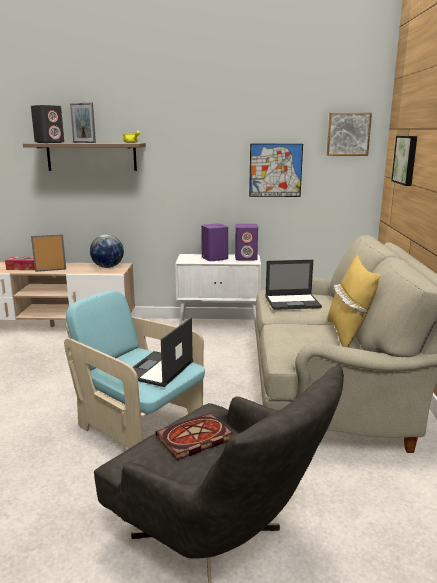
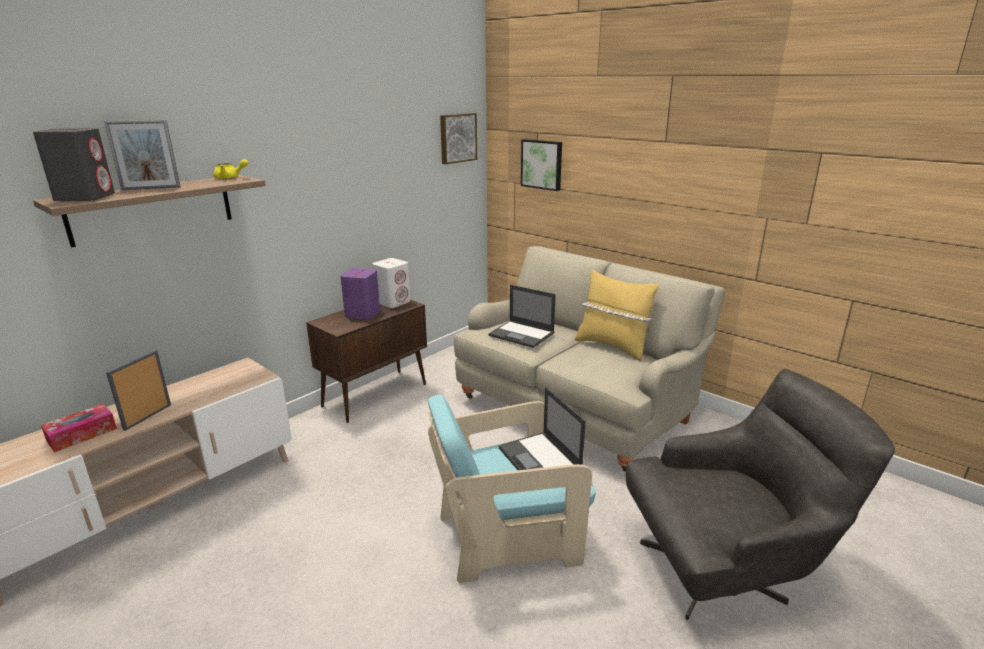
camera: 50 degrees left, 5 degrees up
(107, 267) = (229, 376): globe -> none
(193, 439) = (702, 492): book -> none
(219, 326) = (376, 395): white cabinet -> brown cabinet
(246, 258) = (393, 302): purple speaker -> white speaker
(275, 170) = (398, 189): picture -> none
(293, 302) = (522, 334): laptop -> laptop turned 90 degrees clockwise

